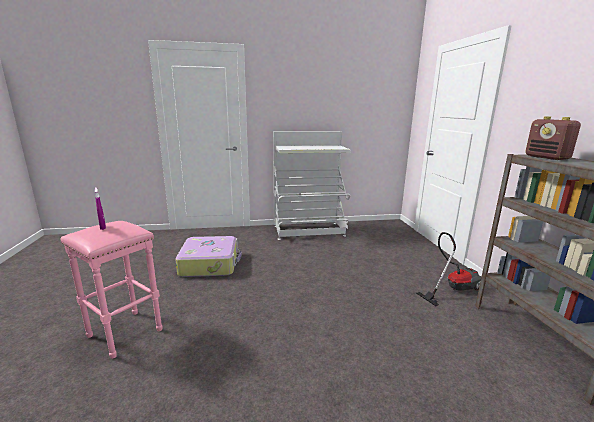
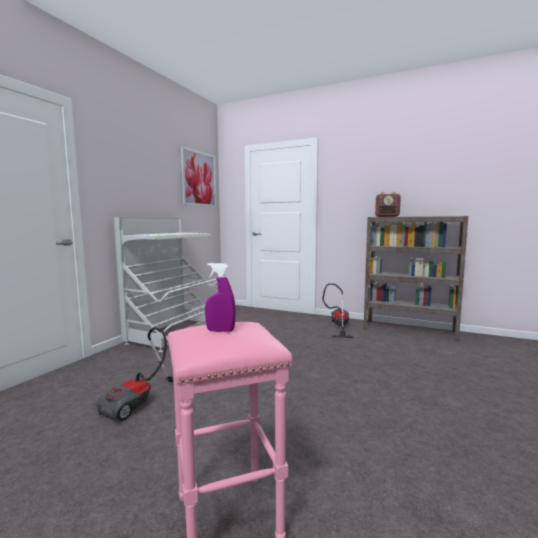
camera: 55 degrees left, 10 degrees down
(210, 264) = (142, 403): suitcase -> vacuum cleaner
(381, 90) = (199, 179): none -> picture

